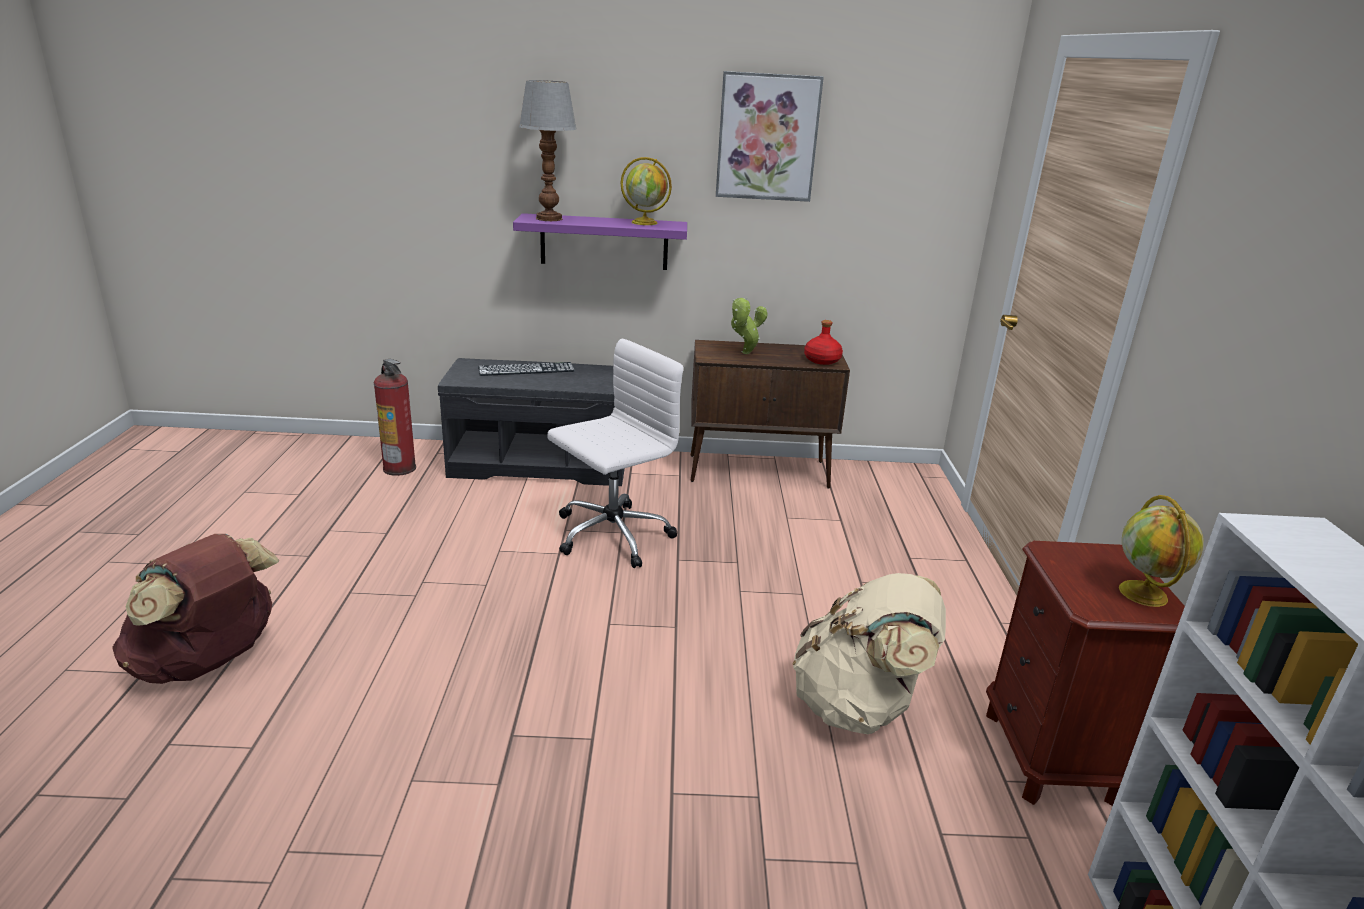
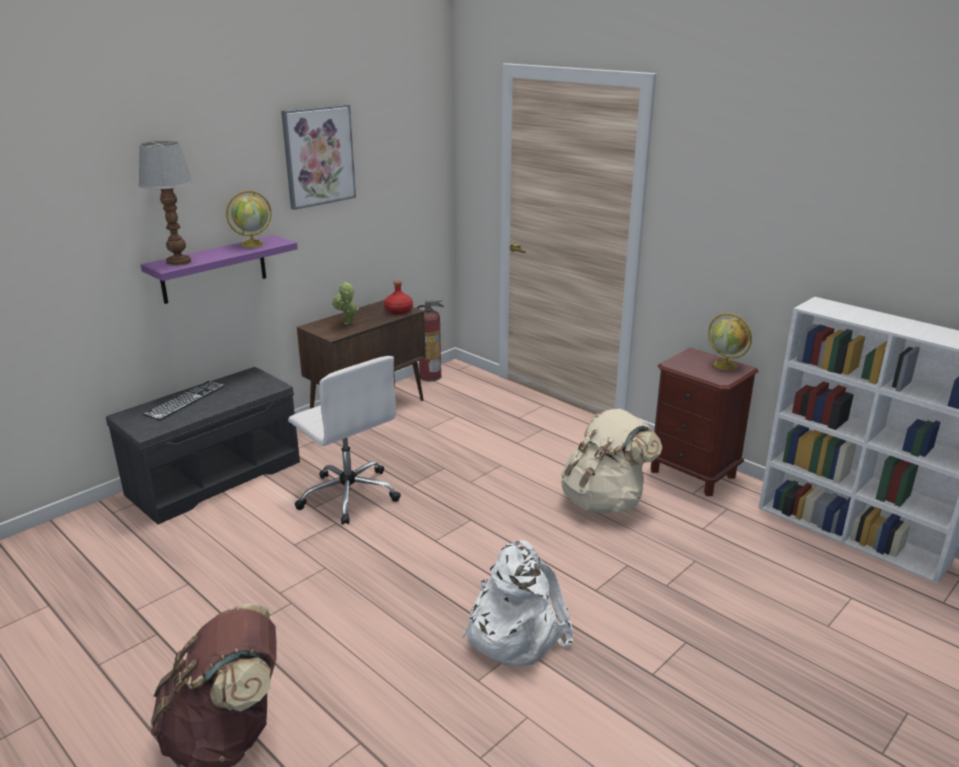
camera: 45 degrees left, 0 degrees up
(400, 468) = (103, 539): fire extinguisher -> fire extinguisher (430, 376)
(521, 762) = (513, 630): none -> white backpack
(610, 536) = (348, 494): white office chair -> white office chair turned 135 degrees clockwise

